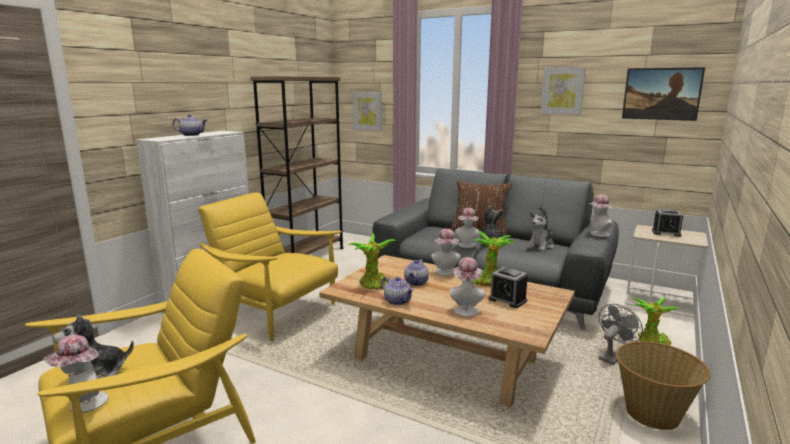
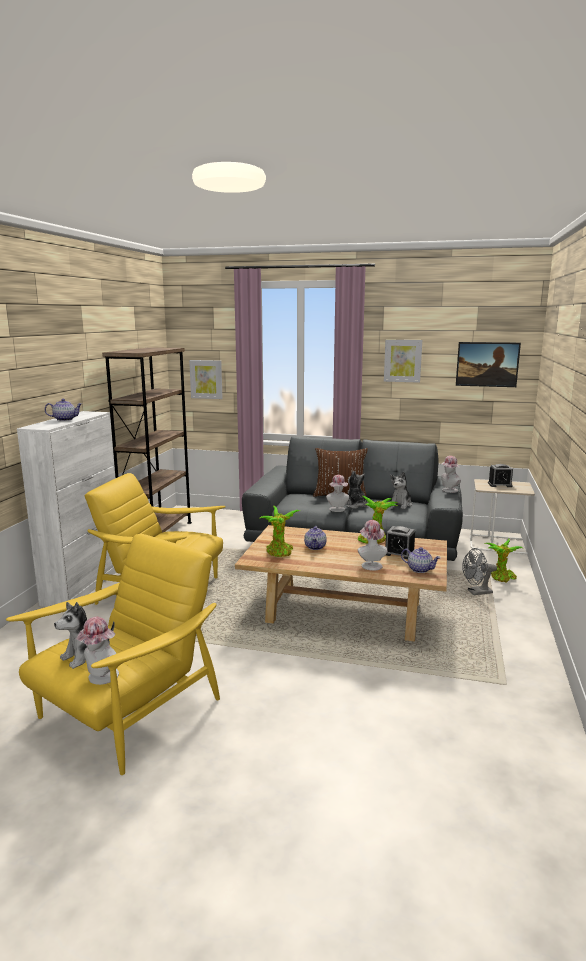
camera: 15 degrees left, 0 degrees up
(398, 301) = (310, 564): teapot -> teapot (420, 569)
(445, 273) = (335, 536): hat -> none
(613, 356) = (476, 593): grey fan -> grey fan turned 135 degrees counterclockwise
(653, 413) = (519, 630): basket -> none

